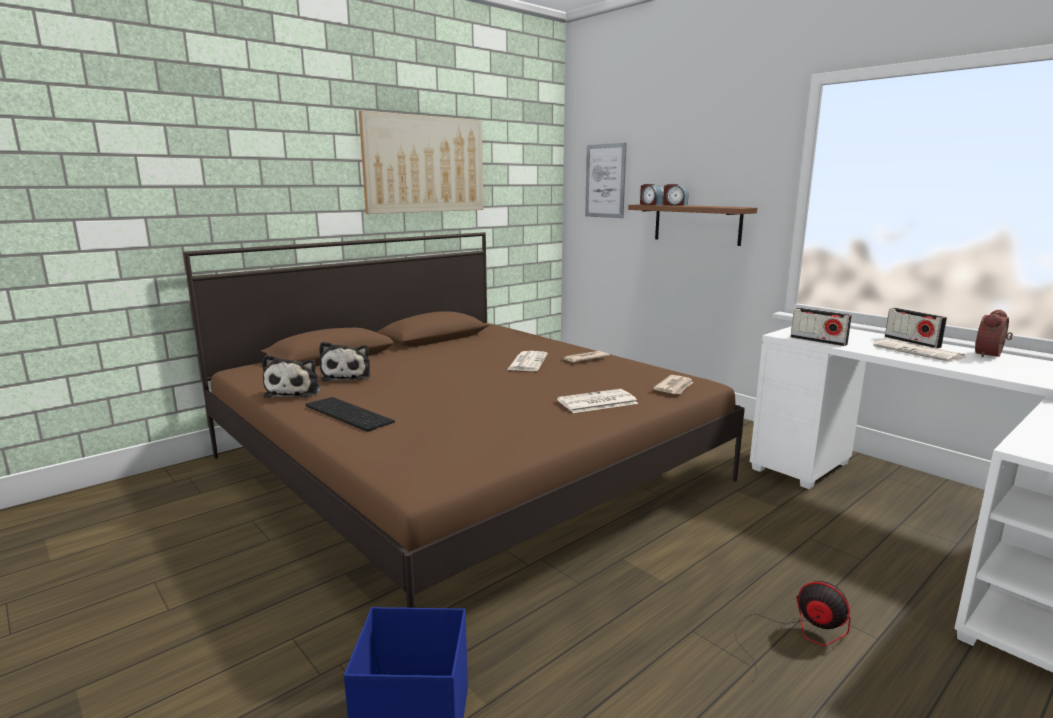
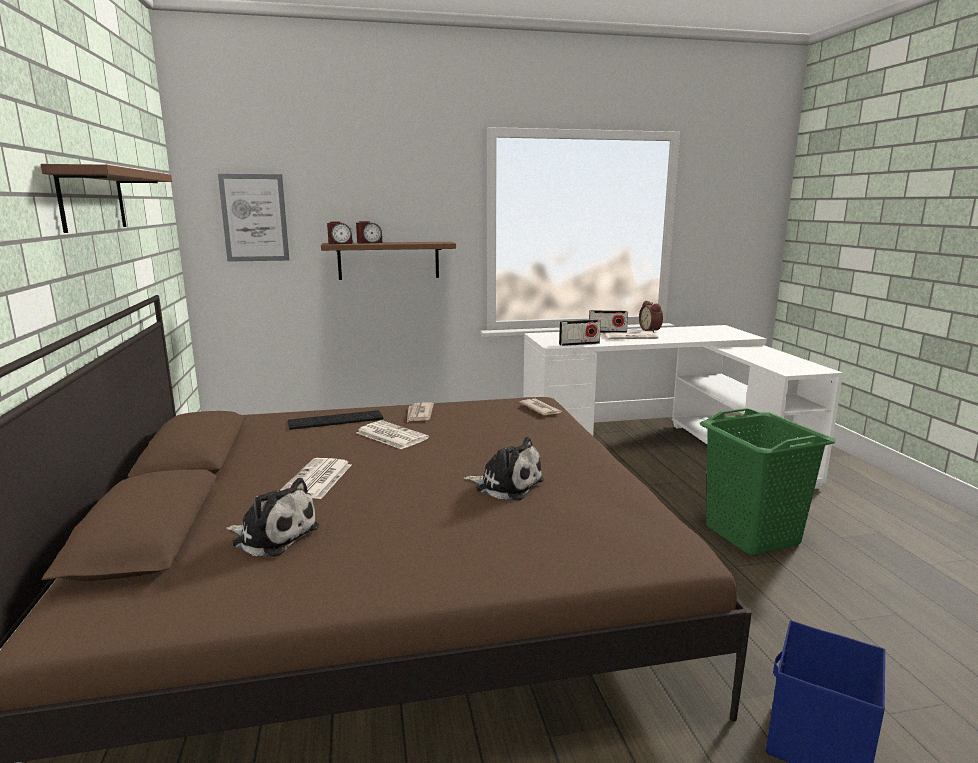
camera: 60 degrees left, 0 degrees up
(295, 391) = (285, 585): plush toy -> plush toy (506, 485)
(346, 414) = (440, 559): keyboard -> keyboard (335, 420)
(425, 164) = (92, 200): picture -> brown shelf
(596, 402) = (546, 440): newspaper -> newspaper (317, 480)
(795, 635) = (752, 534): fan -> green laundry basket

